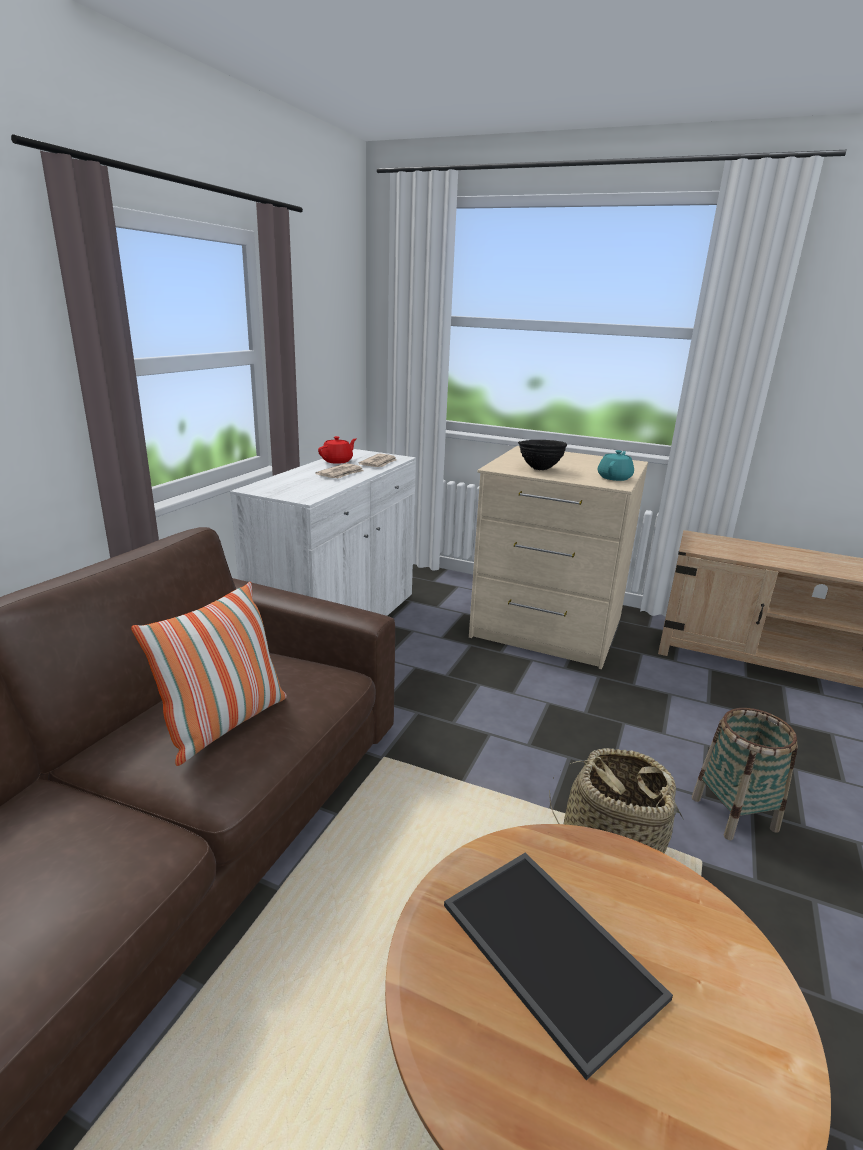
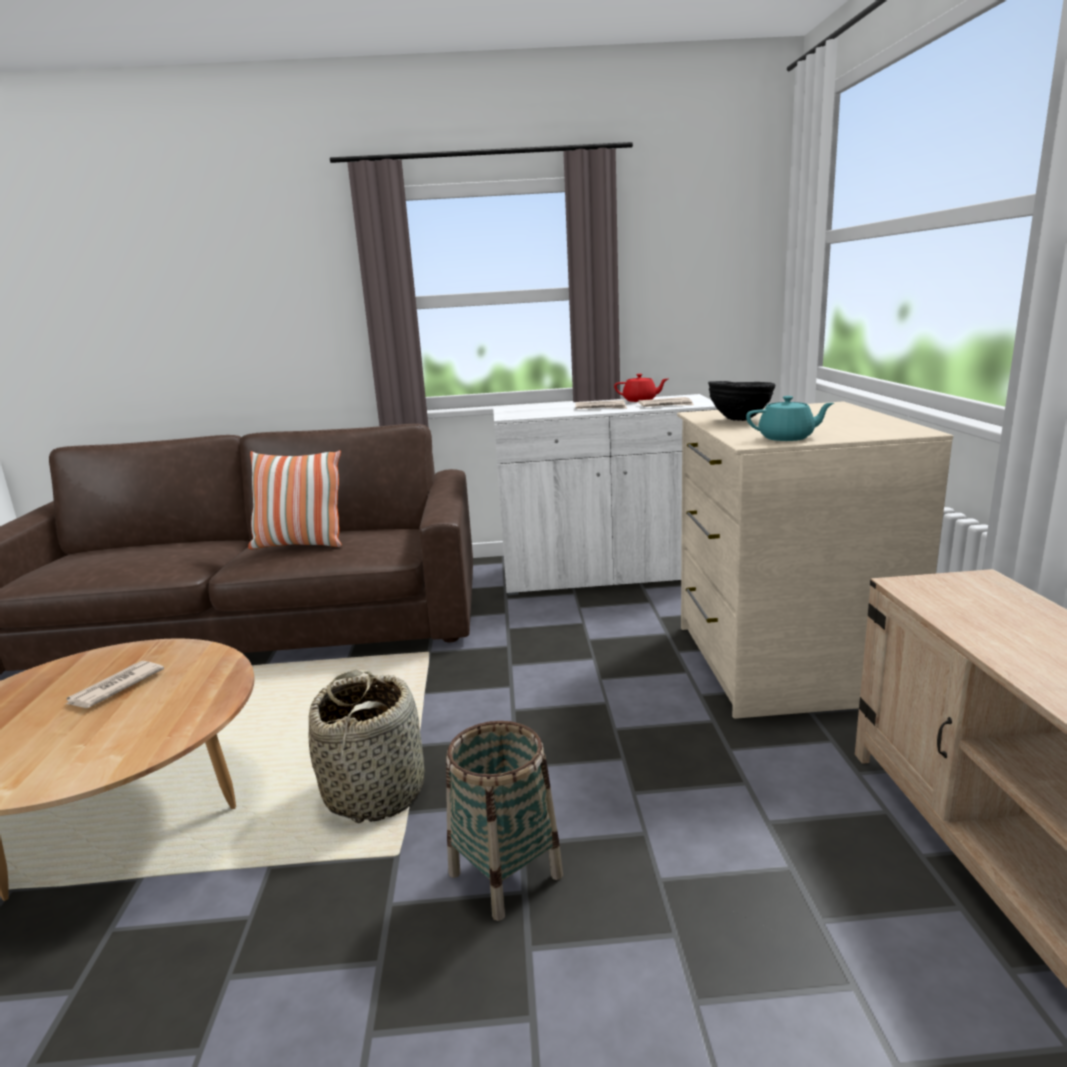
camera: 65 degrees right, 5 degrees down
(554, 950) = (114, 688): tray -> newspaper

